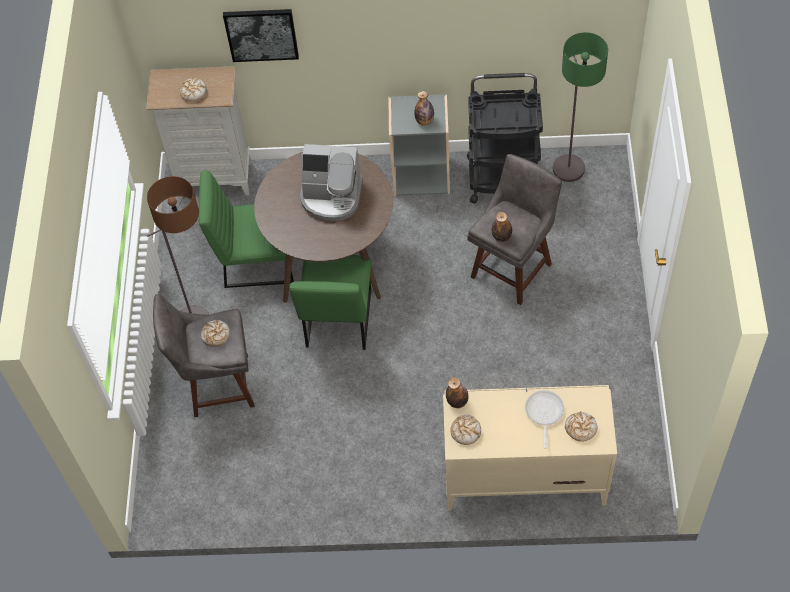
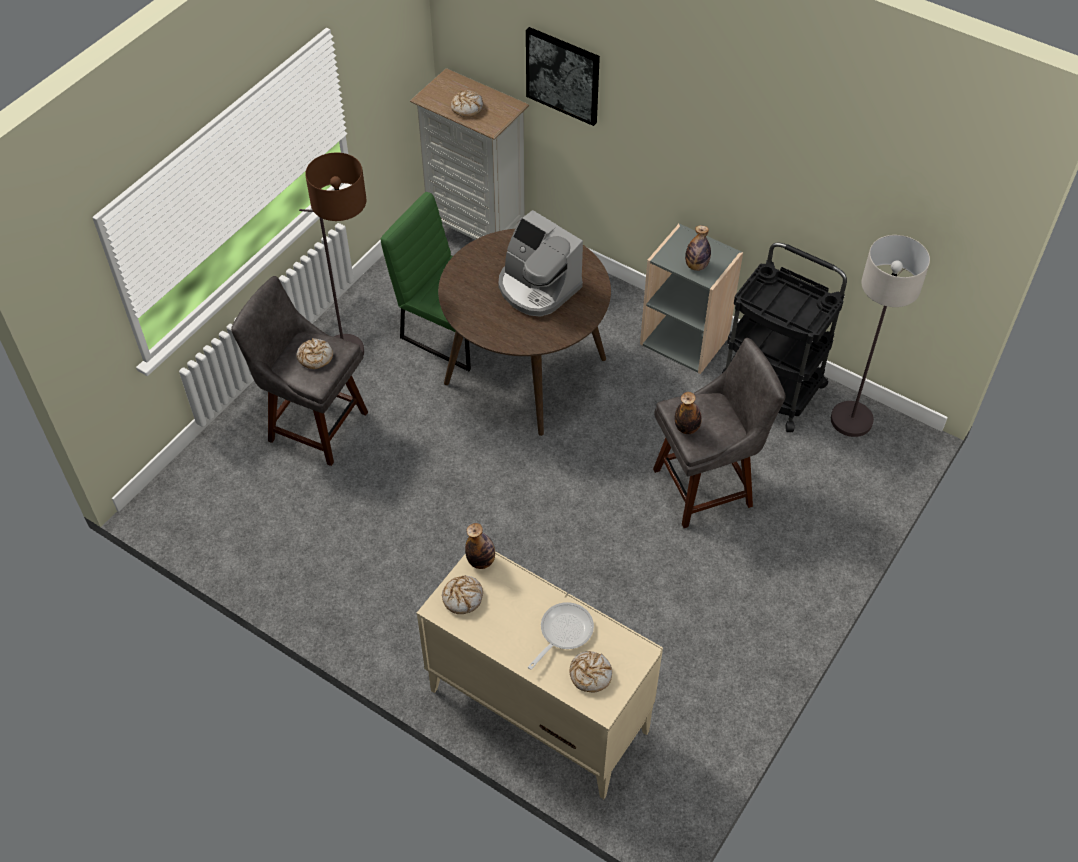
camera: 30 degrees right, 5 degrees down
(338, 320) = (482, 431): green chair -> none
(571, 177) = (848, 430): green floor lamp -> grey floor lamp

